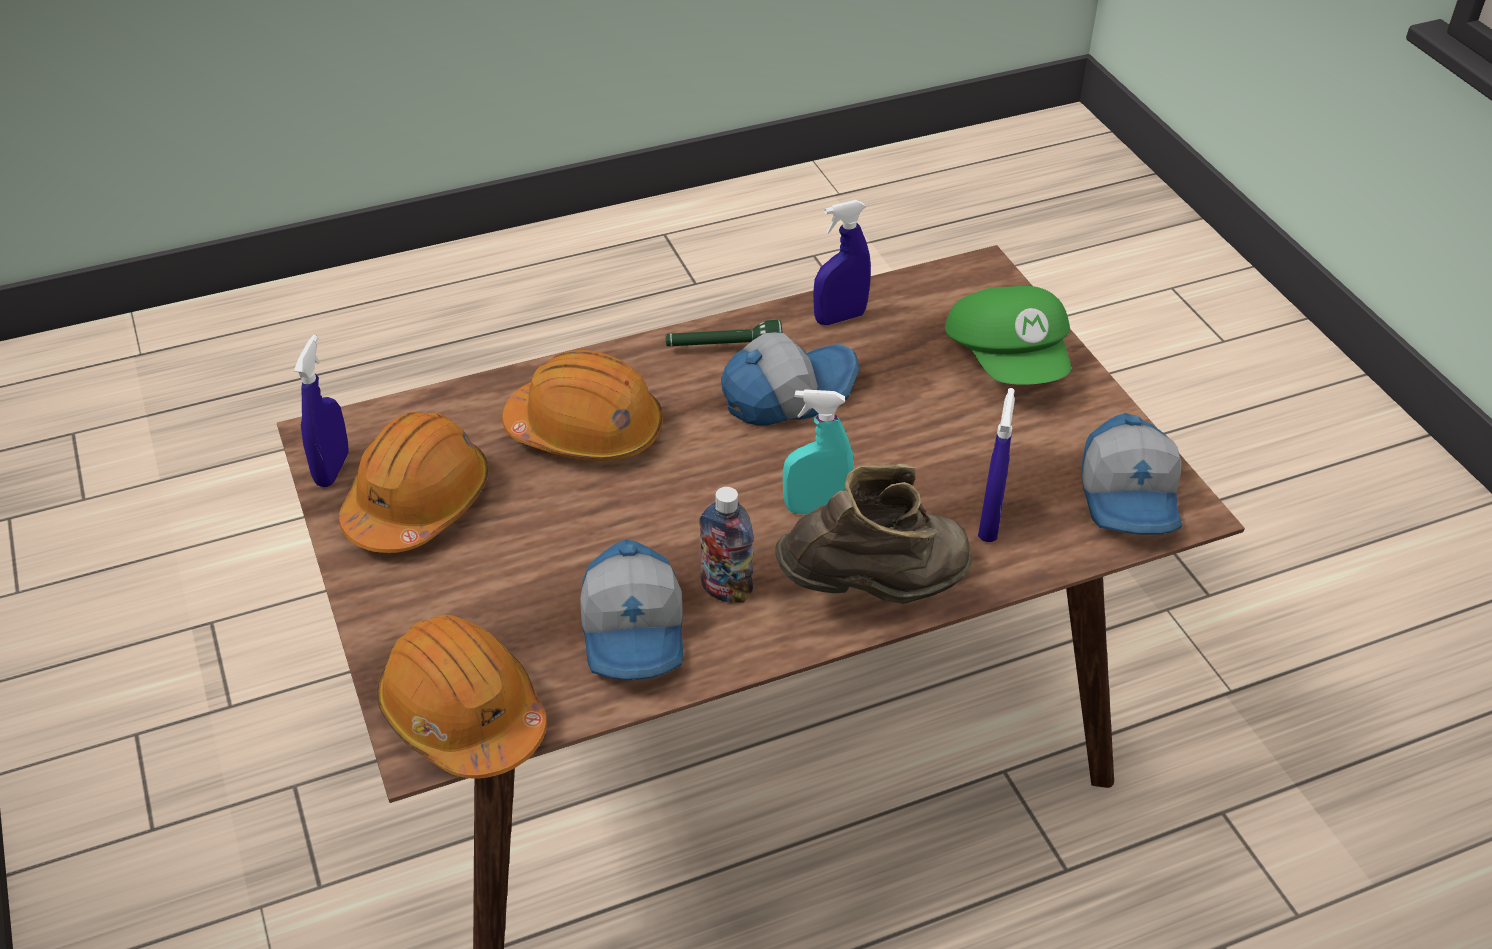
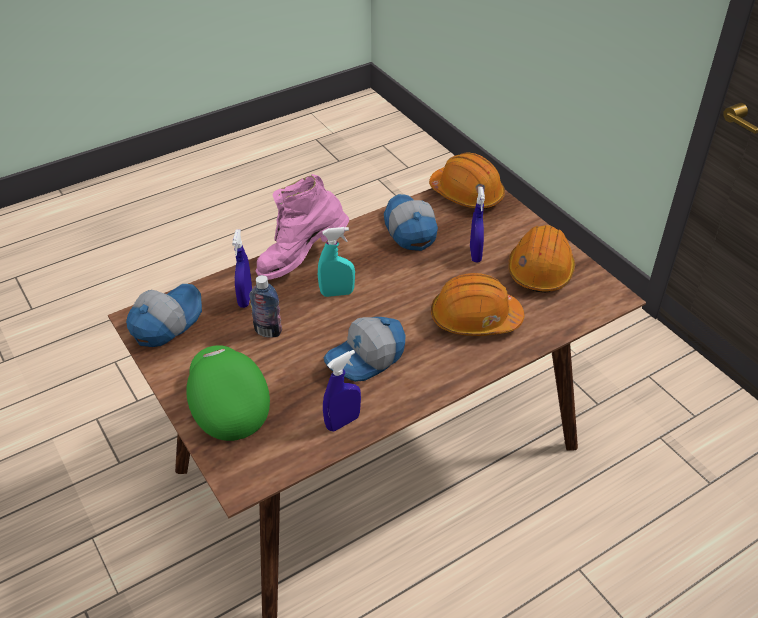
camera: 170 degrees right, 0 degrees up
(332, 469) = (595, 280): blue spray bottle -> blue spray bottle (475, 254)
(723, 348) = (414, 385): green flashlight -> none
(726, 590) = (373, 251): bottle -> bottle (268, 331)
(876, 591) = (301, 260): brown boot -> pink boot
(1131, 497) = (165, 322): cap -> cap turned 45 degrees clockwise

